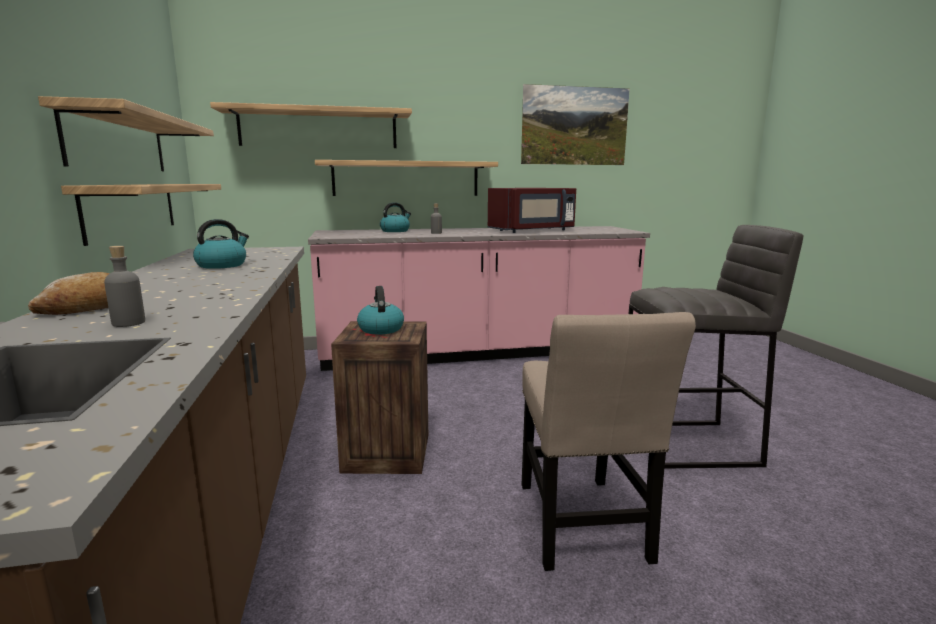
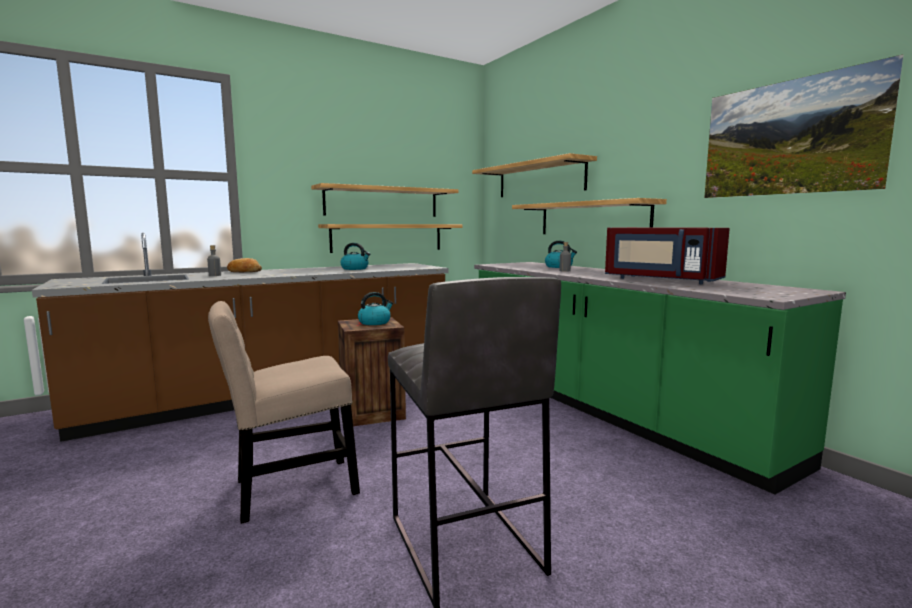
camera: 70 degrees right, 5 degrees down
(479, 352) = (605, 408): pink counter -> green counter

